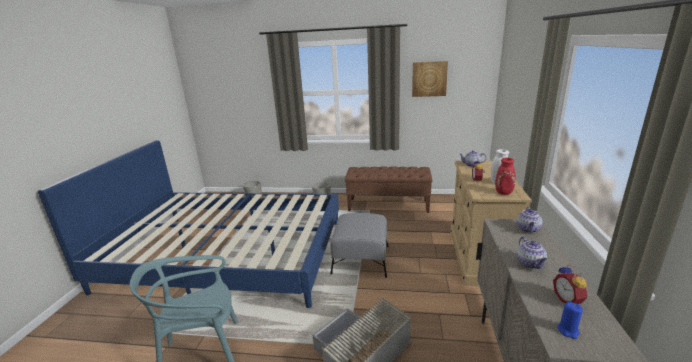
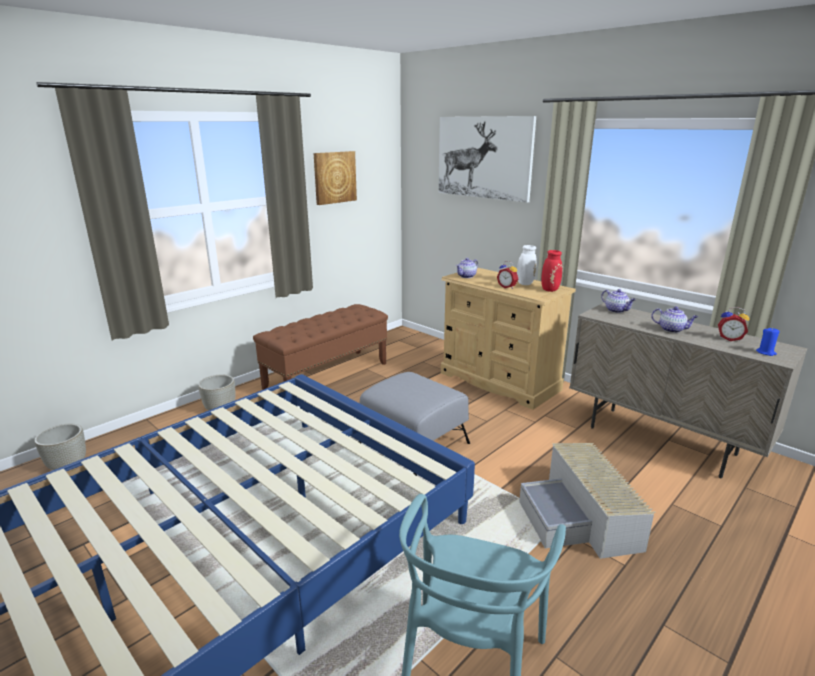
camera: 55 degrees left, 0 degrees up
(526, 69) = (484, 157): none -> picture

